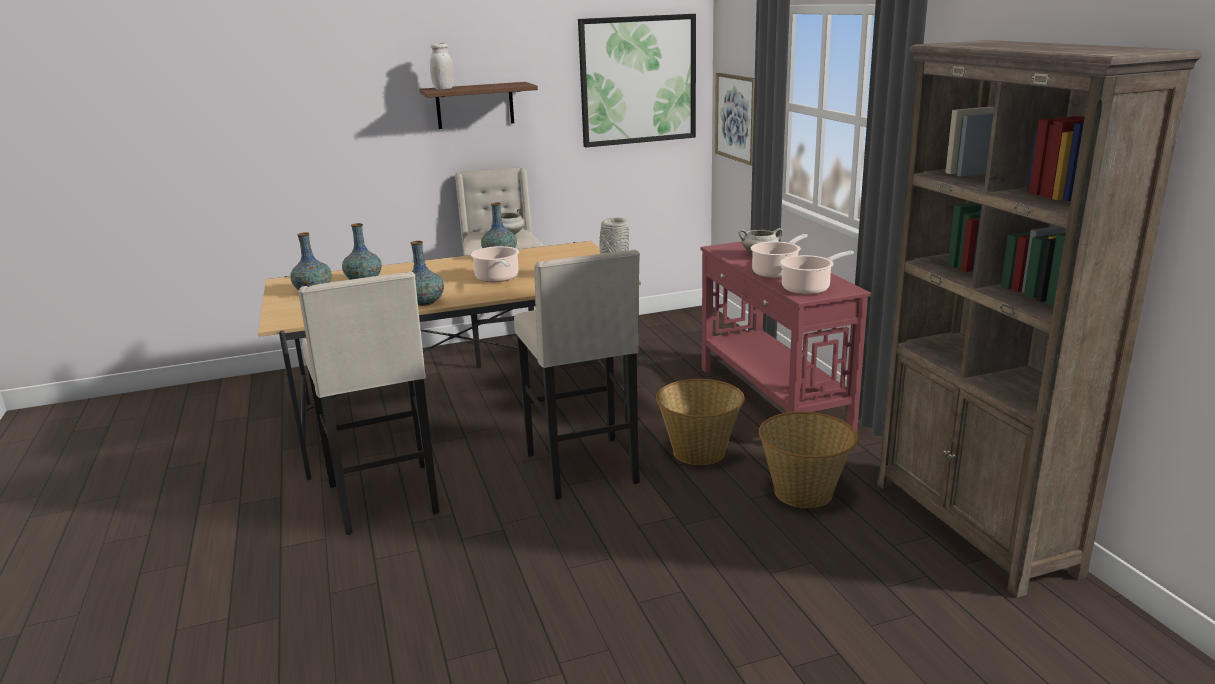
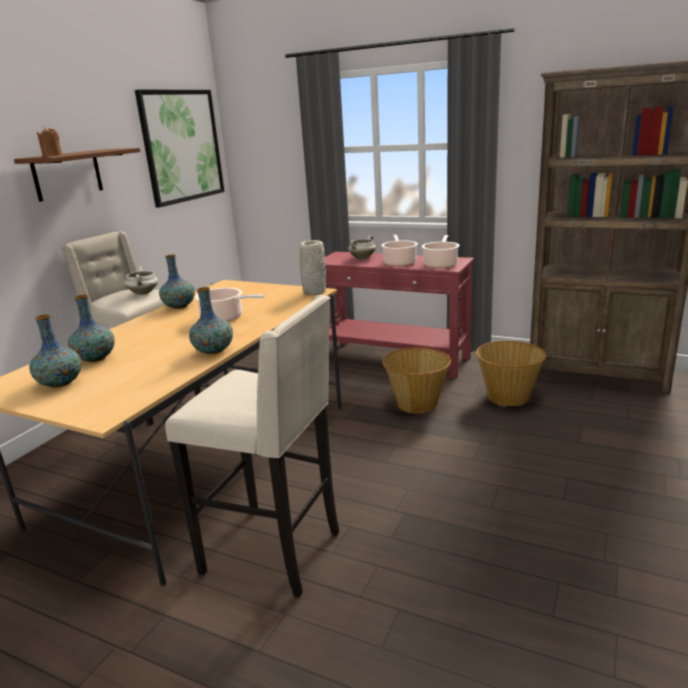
camera: 45 degrees left, 0 degrees up
(443, 89) = (52, 155): white jar -> brown candle
(585, 469) = (375, 447): beige stool -> none
(737, 117) = (266, 169): picture -> none

